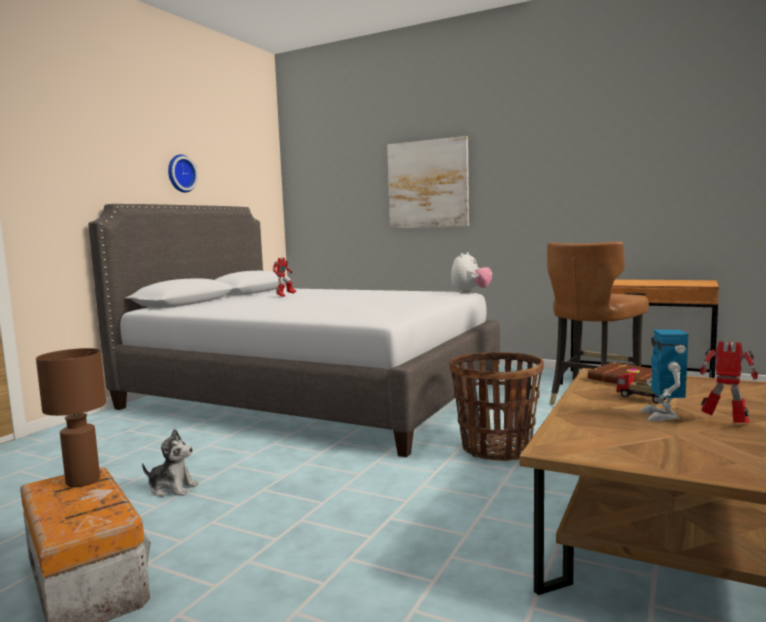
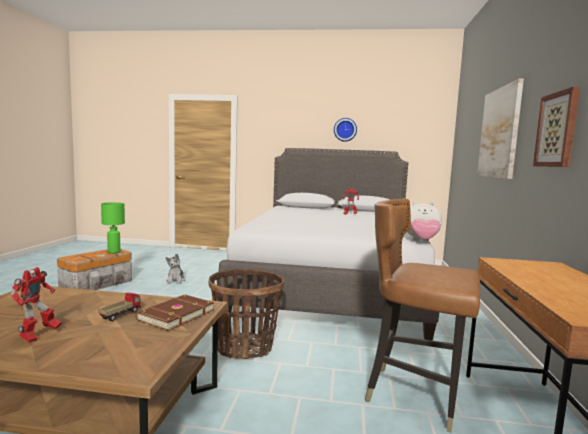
camera: 70 degrees right, 0 degrees up
(82, 481) = (113, 252): brown table lamp -> green table lamp
(539, 183) = (557, 130): none -> picture
(662, 416) = (72, 318): toy robot -> none

